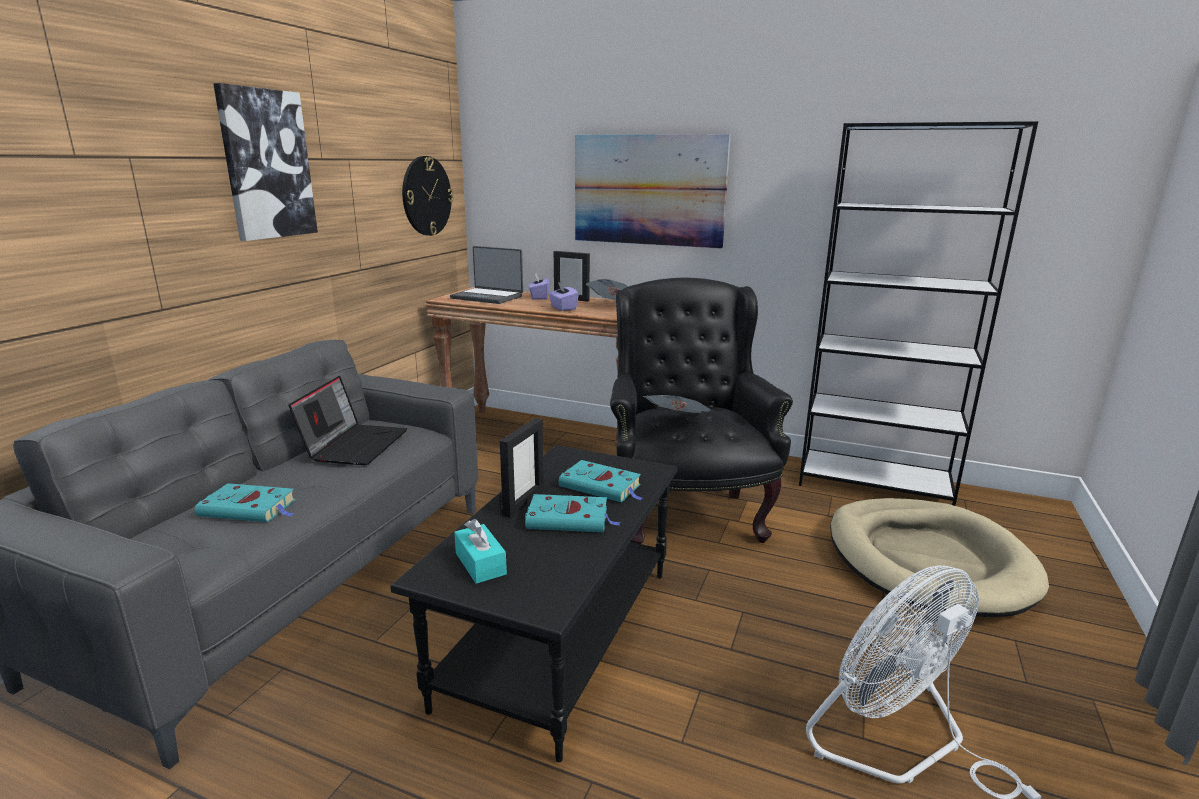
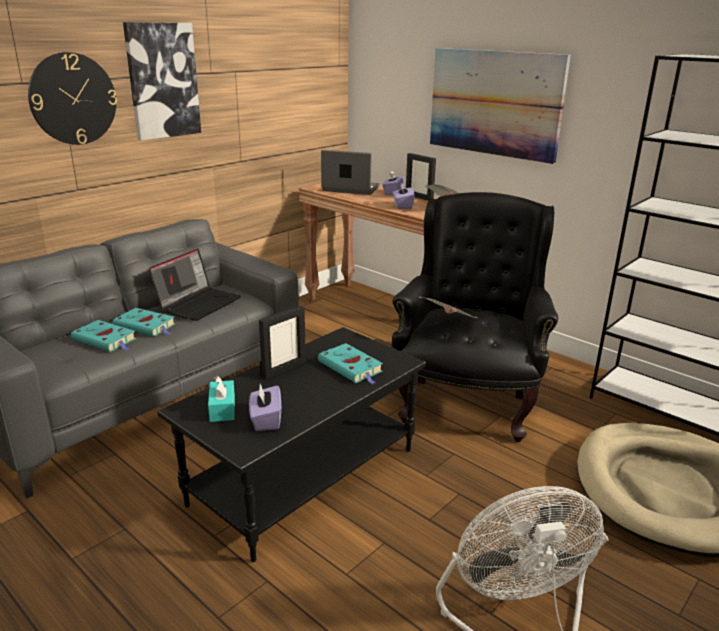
camera: 20 degrees right, 5 degrees up
(426, 196) = (307, 99): wall clock -> wall clock (73, 99)
(488, 297) = (350, 189): laptop -> laptop turned 150 degrees clockwise
(547, 566) = (266, 420): none -> purple tissue box
(570, 519) = (307, 388): turquoise book -> turquoise book (146, 326)

